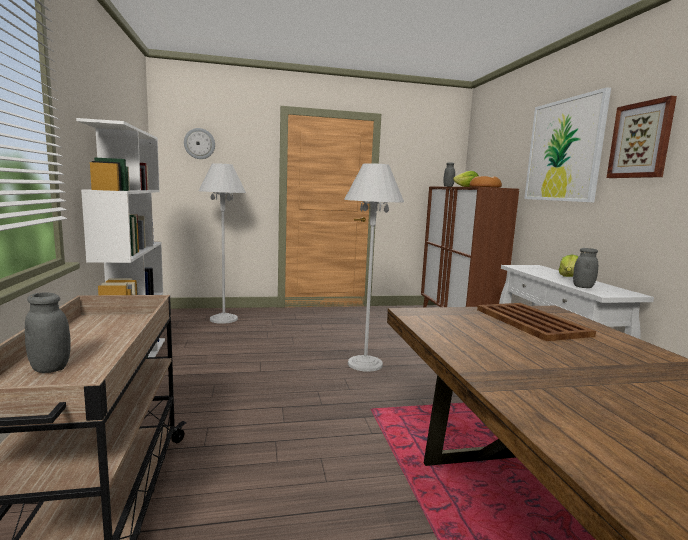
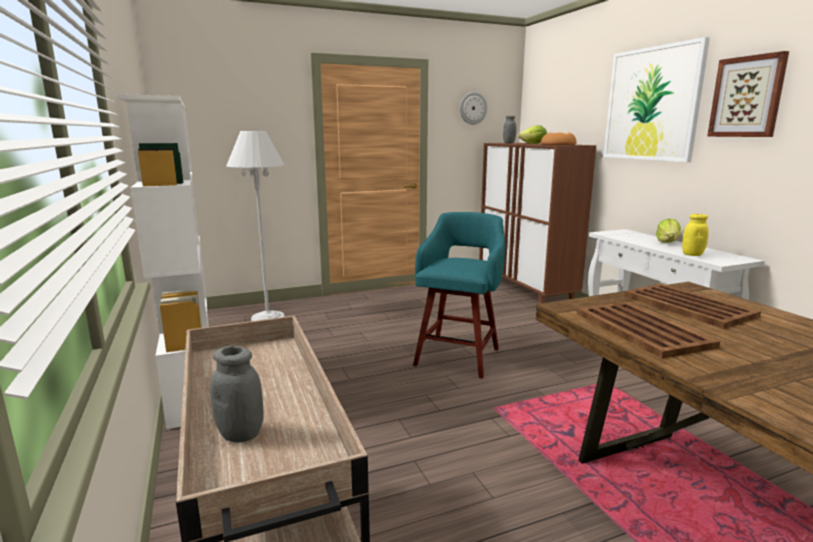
camera: 10 degrees left, 5 degrees up
(199, 143) = (213, 104): wall clock -> wall clock (473, 108)
(365, 364) = (458, 355): white floor lamp -> turquoise stool
(462, 333) = (641, 329): none -> brown tray
(583, 287) = (692, 254): grey jar -> yellow jar

